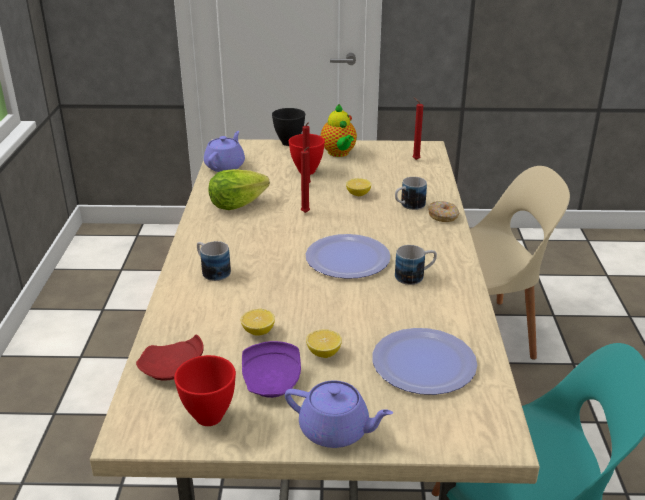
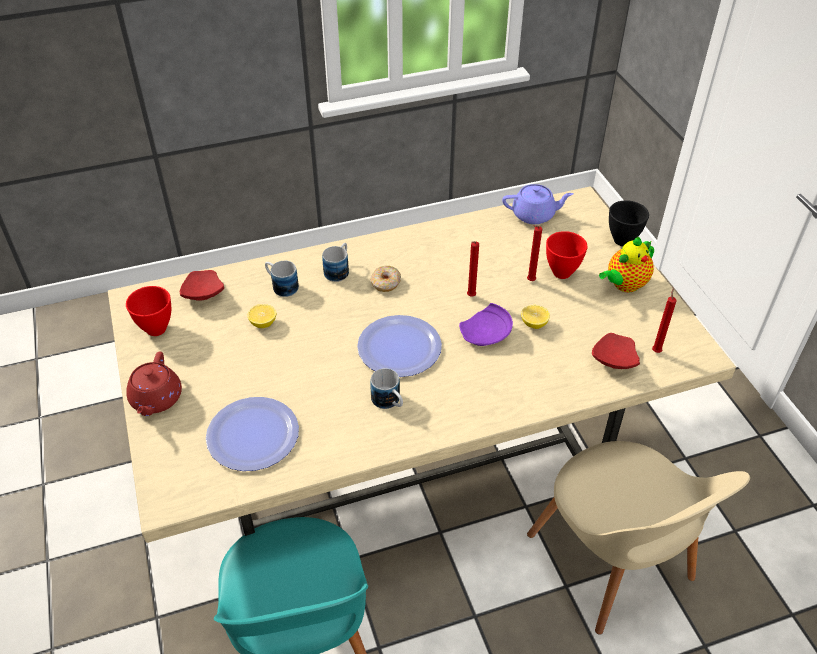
camera: 70 degrees right, 15 degrees up
(236, 204) = (460, 247): lettuce -> none
(272, 381) = (203, 349): purple plate -> purple plate (486, 335)
(323, 353) = (247, 369): lemon -> none
(336, 431) = (156, 399): purple teapot -> red teapot
(408, 206) = (532, 369): mug -> mug (281, 286)
(416, 175) = (613, 360): none -> red plate
(443, 216) = (525, 402): donut -> donut (386, 283)

